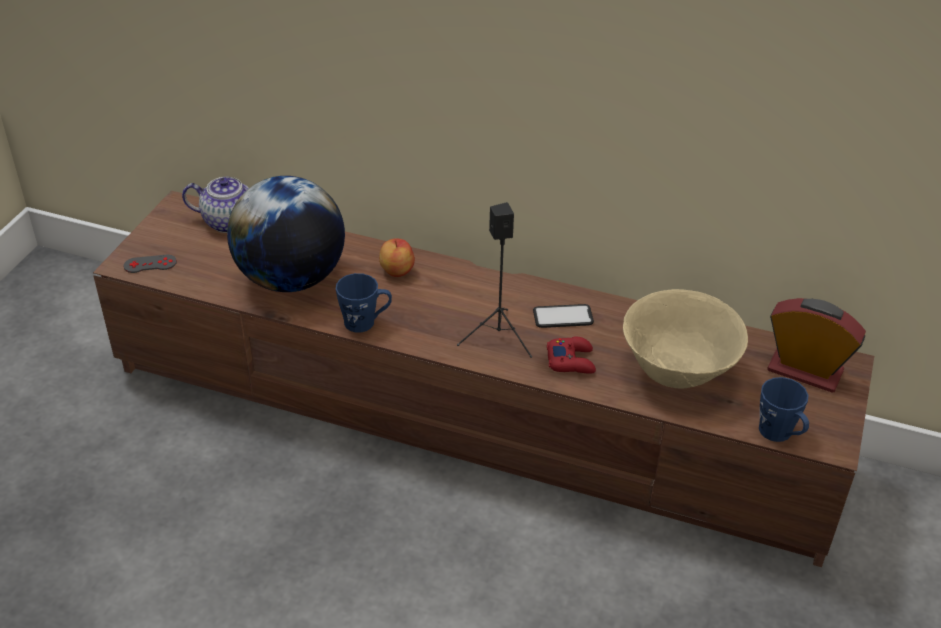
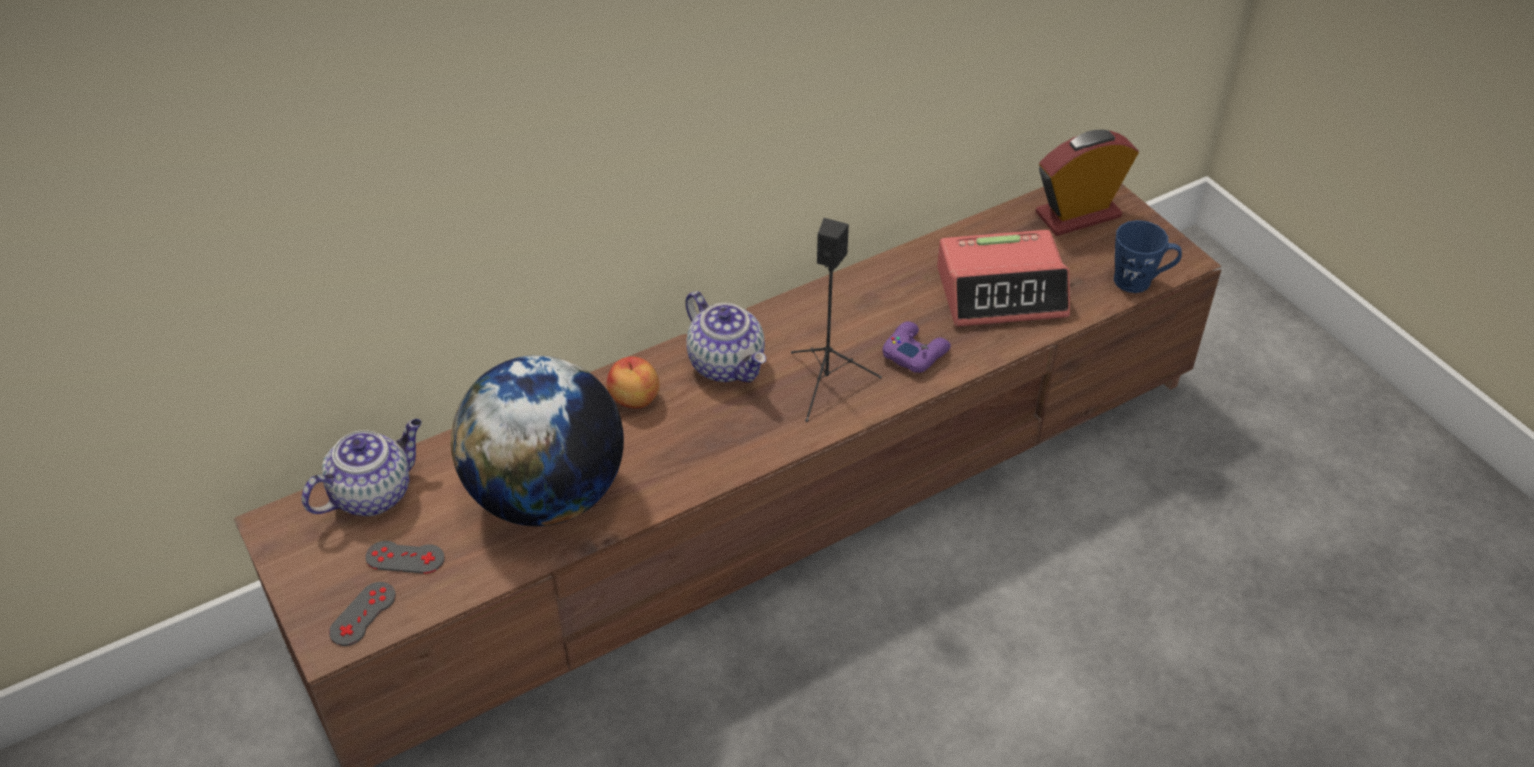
camera: 50 degrees left, 5 degrees up
(199, 256) = (405, 557): none -> grey game controller
(365, 322) = (692, 473): blue mug -> none
(466, 290) = (727, 364): none -> teapot
(563, 317) = (846, 319): phone -> none
(571, 360) = (915, 352): red game controller -> purple game controller
(678, 372) = (1002, 292): beige bowl -> alarm clock

